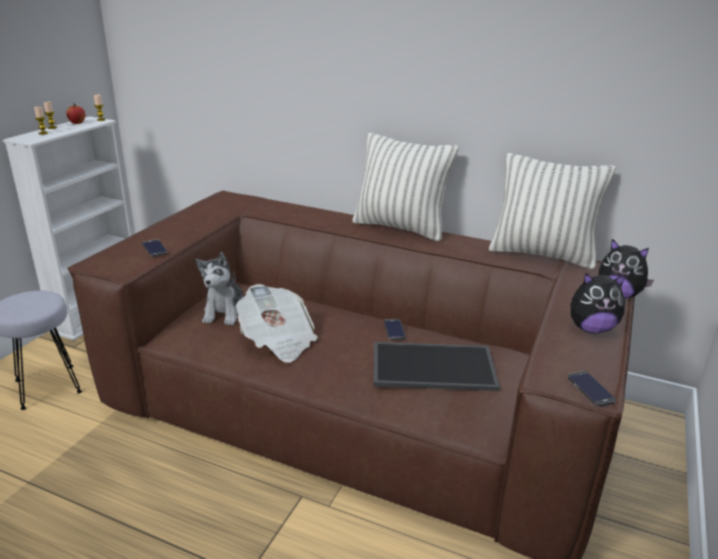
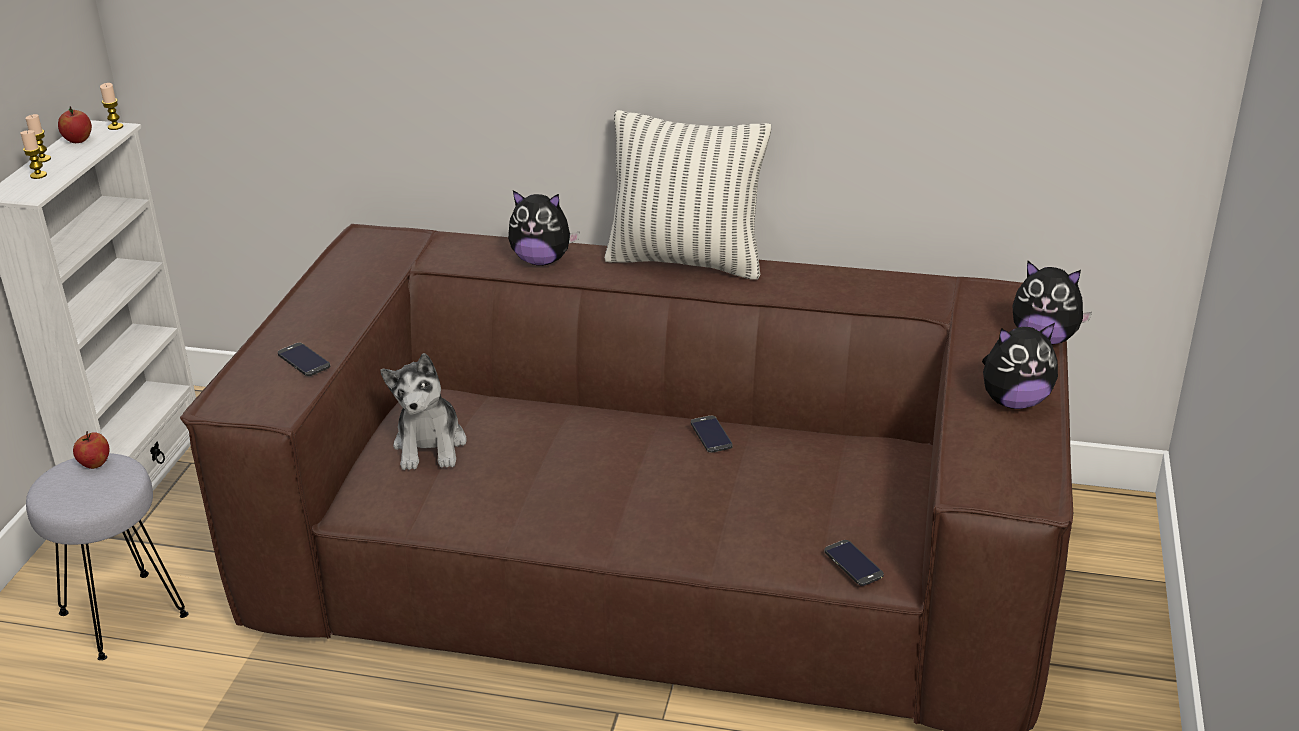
camera: 10 degrees left, 5 degrees up
(37, 295) = (95, 464): none -> apple
(278, 340) = (537, 481): newspaper -> none
(317, 218) = (542, 260): none -> plush toy
(432, 368) = (787, 488): tray -> none
(542, 254) = (920, 282): pillow -> none
(590, 389) = (1028, 493): phone -> phone (853, 563)

